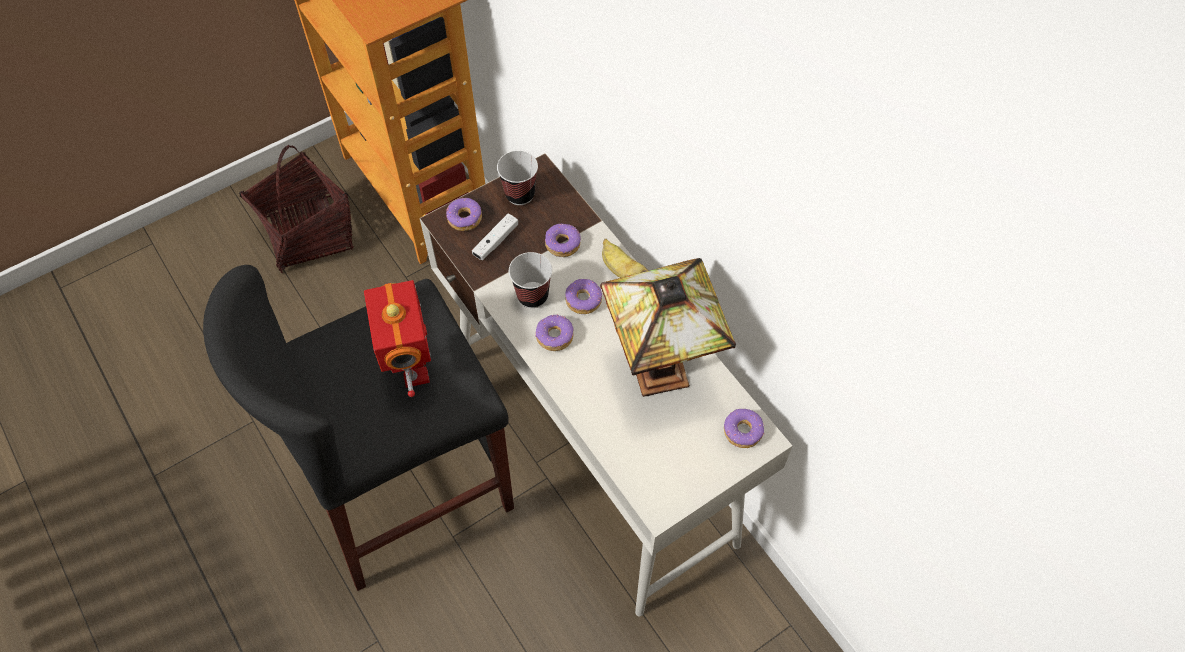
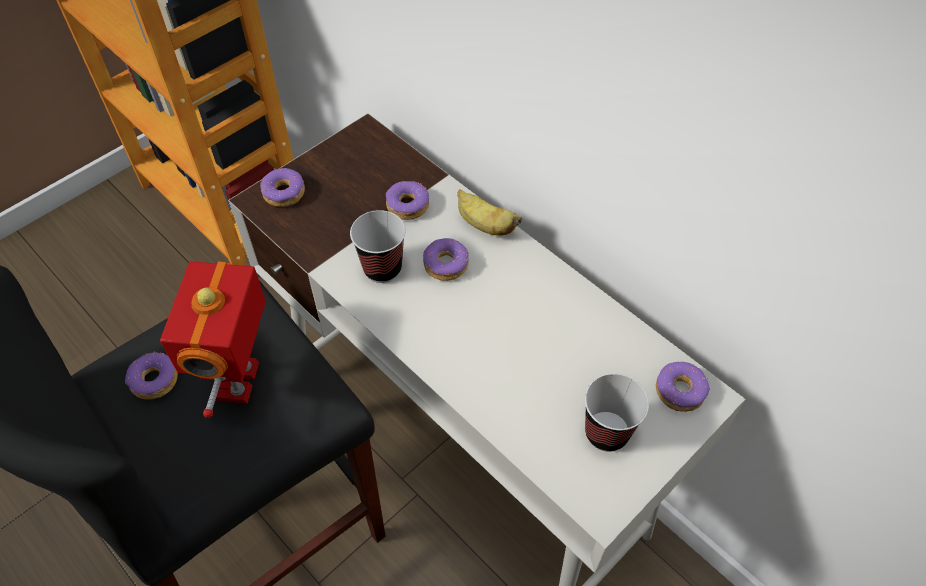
camera: 10 degrees left, 5 degrees down
(309, 233) = (111, 268): basket -> none
(411, 369) = (242, 381): toy robot -> toy robot turned 150 degrees counterclockwise
(496, 241) = (326, 213): white game controller -> none
(520, 194) = (346, 159): cup -> cup (606, 433)
(554, 336) = (418, 312): donut -> donut (154, 380)
(663, 374) = (564, 336): table lamp -> none

